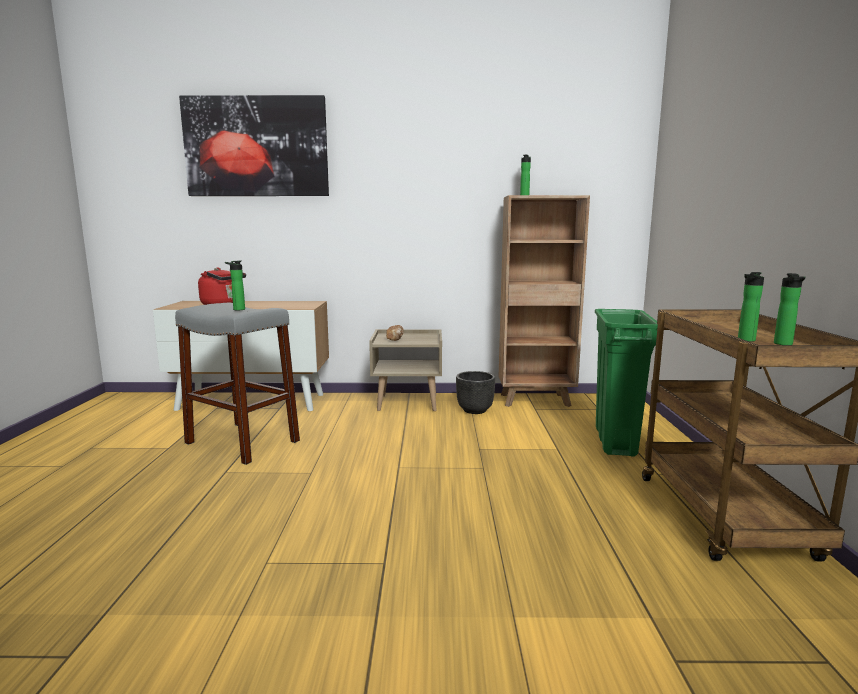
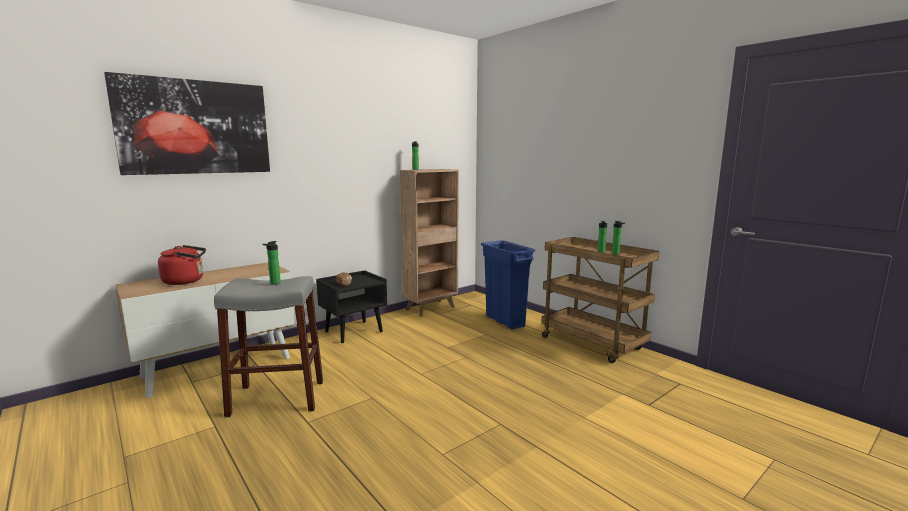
camera: 40 degrees left, 0 degrees up
(408, 403) = (354, 331): beige nightstand -> black nightstand
(475, 410) = (406, 324): black planter -> none
(615, 441) = (505, 321): green trash can -> blue trash can

